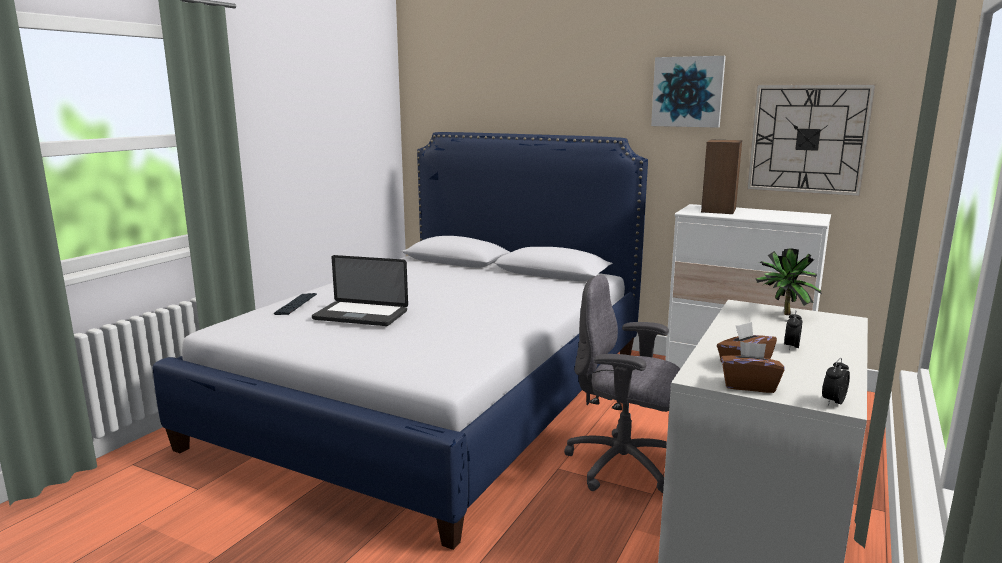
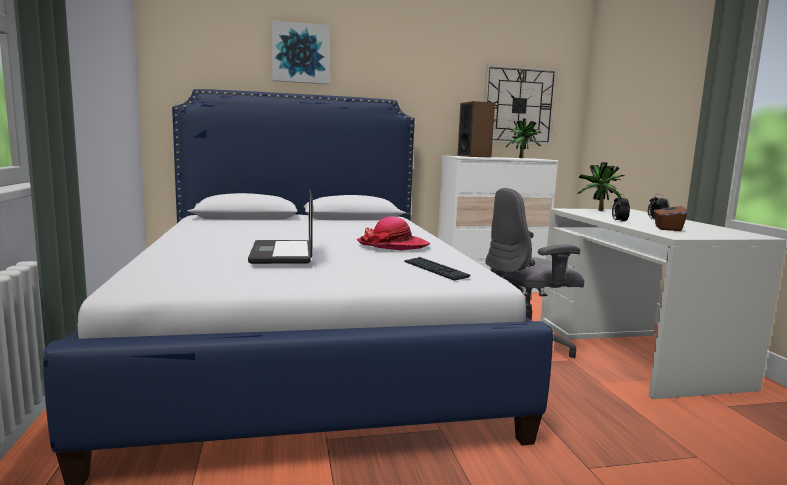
camera: 40 degrees left, 5 degrees down
(296, 305) = (181, 255): keyboard -> keyboard (435, 270)
(360, 315) = (282, 253): laptop -> laptop turned 105 degrees clockwise
(481, 320) = (393, 245): none -> hat
(687, 92) = (437, 66): picture -> picture (301, 53)
(749, 385) = (705, 235): brown tissue box -> none
(788, 216) = (521, 158): none -> potted plant
(833, 402) = (754, 235): alarm clock -> alarm clock (619, 222)

